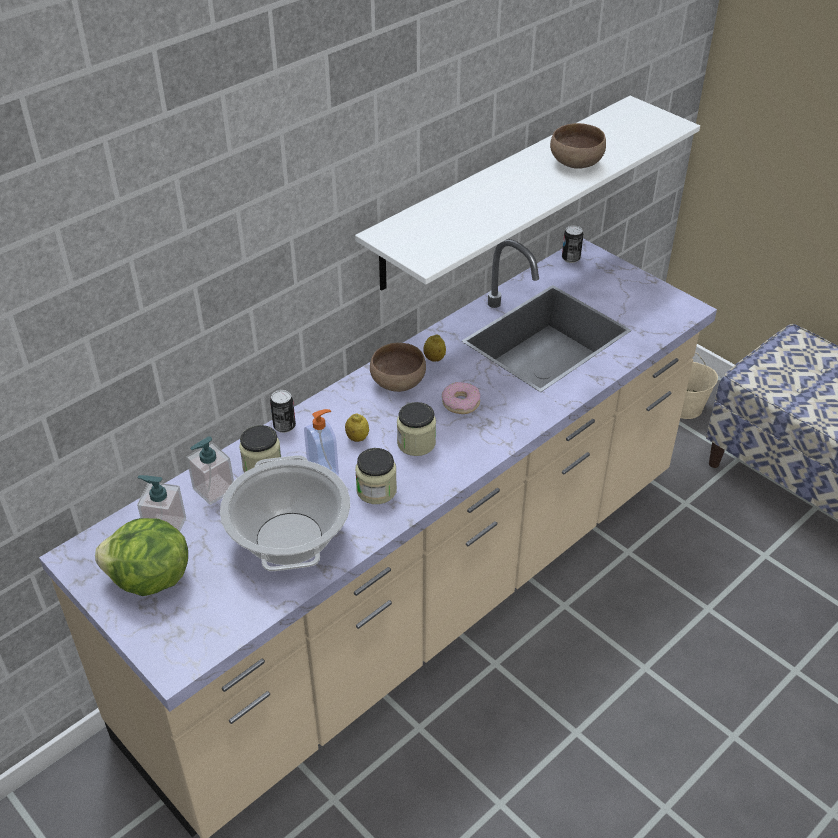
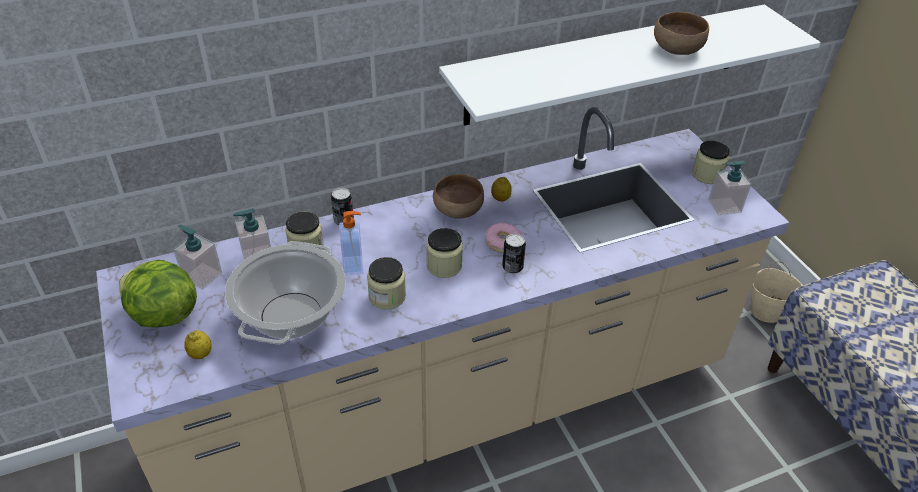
camera: 20 degrees right, 0 degrees up
(357, 438) = (397, 247): lemon -> lemon (201, 354)
(571, 258) = (669, 144): can -> can (512, 267)
(621, 281) = (707, 175): none -> jar
(652, 309) = (724, 206): none -> soap dispenser

